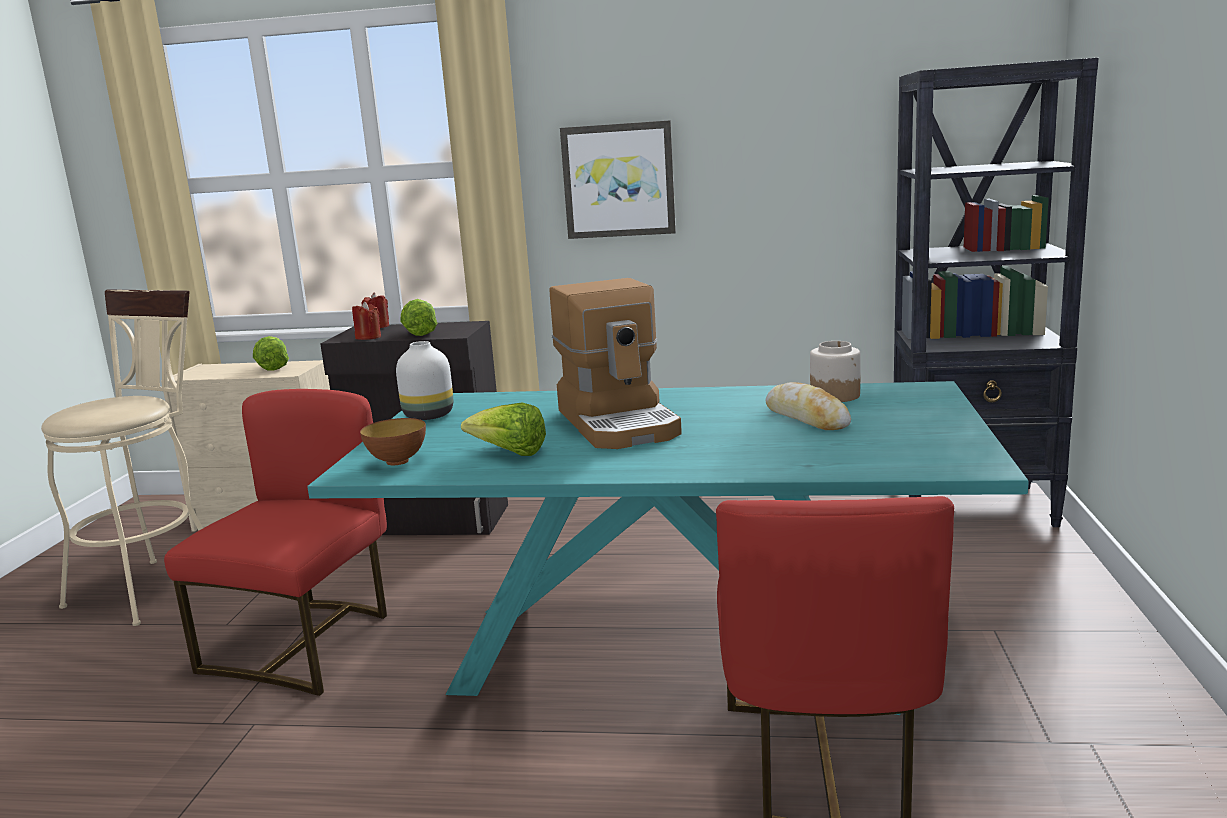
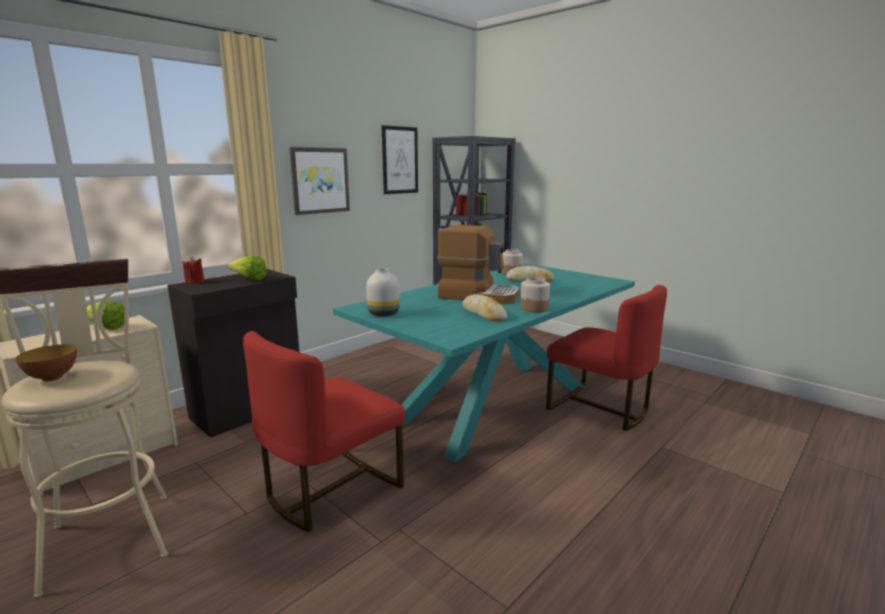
camera: 55 degrees left, 0 degrees up
(305, 644) = (330, 489): red chair -> red chair turned 105 degrees counterclockwise
(368, 337) = (219, 287): red candle -> none
(397, 461) = (451, 330): bowl -> bowl (52, 378)
(510, 453) = (484, 314): lettuce -> bread
(600, 468) = (534, 308): none -> jar
(808, 132) = (400, 160): none -> picture

